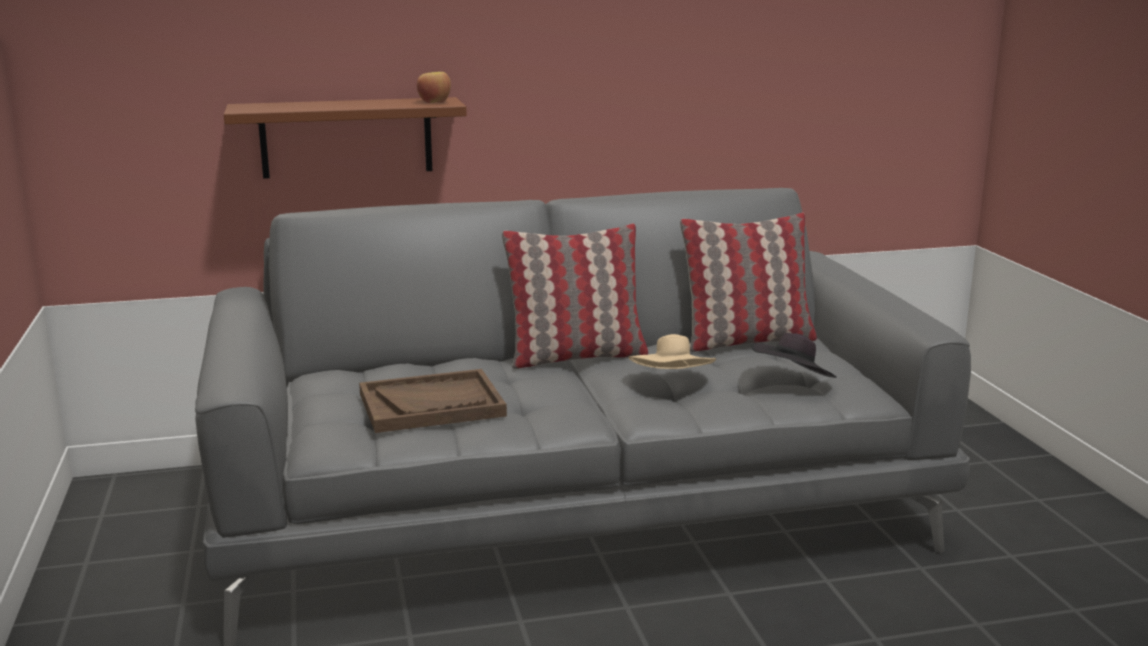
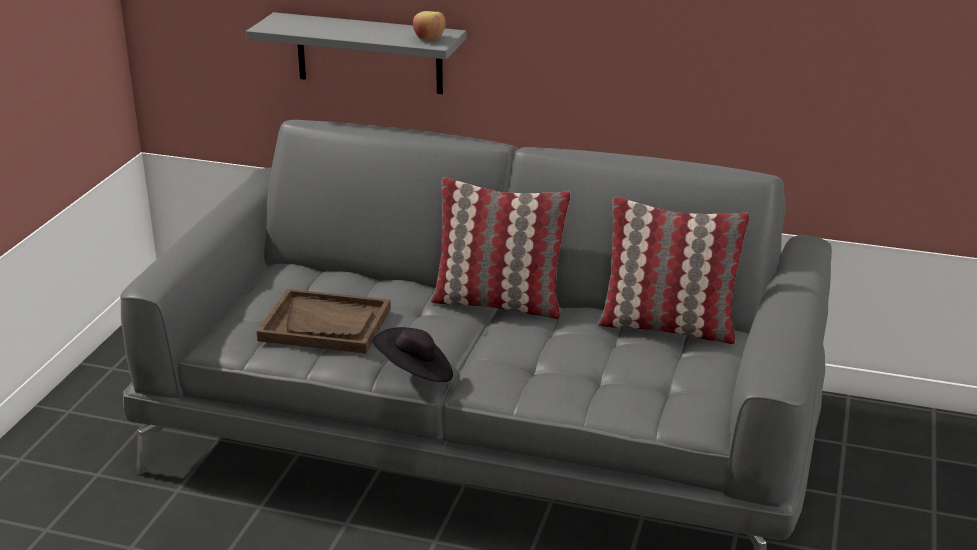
camera: 30 degrees right, 10 degrees up
(346, 137) = (369, 53): brown shelf -> grey shelf
(672, 382) = (539, 356): beige hat -> none
(792, 381) = (643, 387): black hat -> black hat (415, 373)

